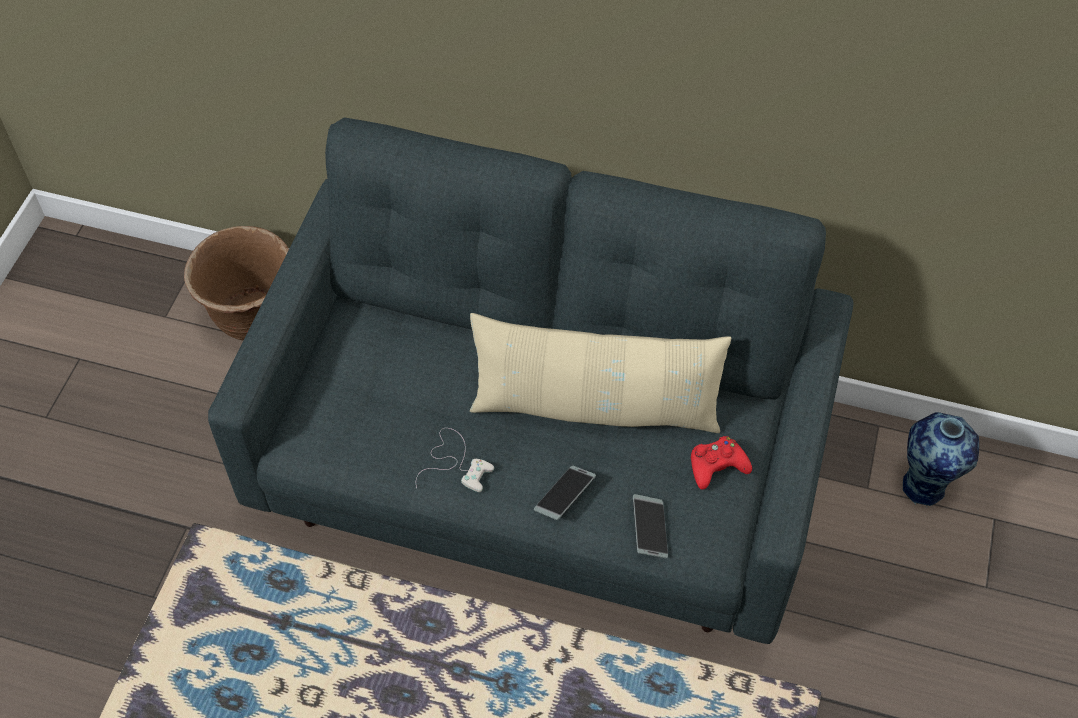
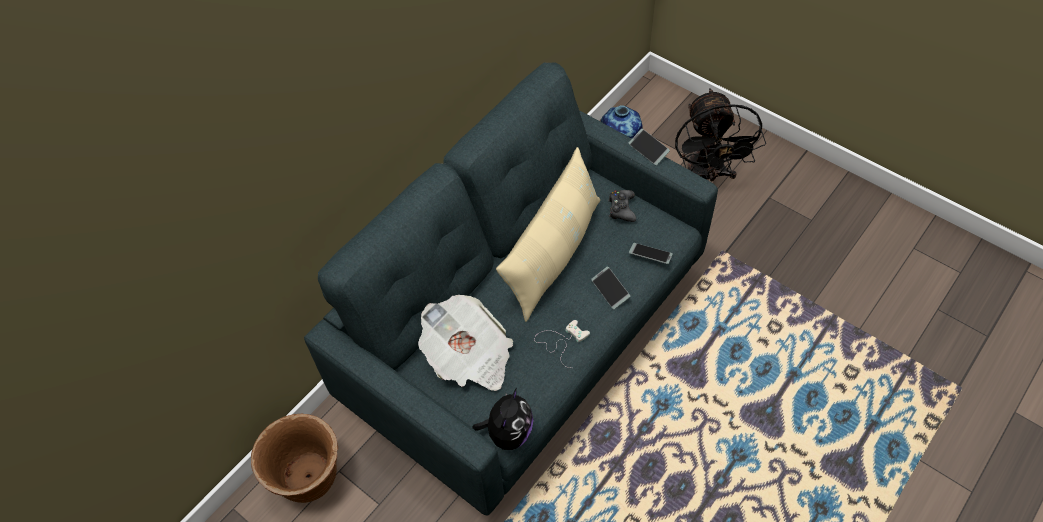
camera: 65 degrees left, 0 degrees up
(299, 449) = (508, 432): none -> plush toy
(390, 367) = (469, 357): none -> newspaper
(717, 466) = (621, 209): red game controller -> black game controller
(811, 447) = (648, 150): none -> phone
(959, 626) = (706, 176): none -> black fan

